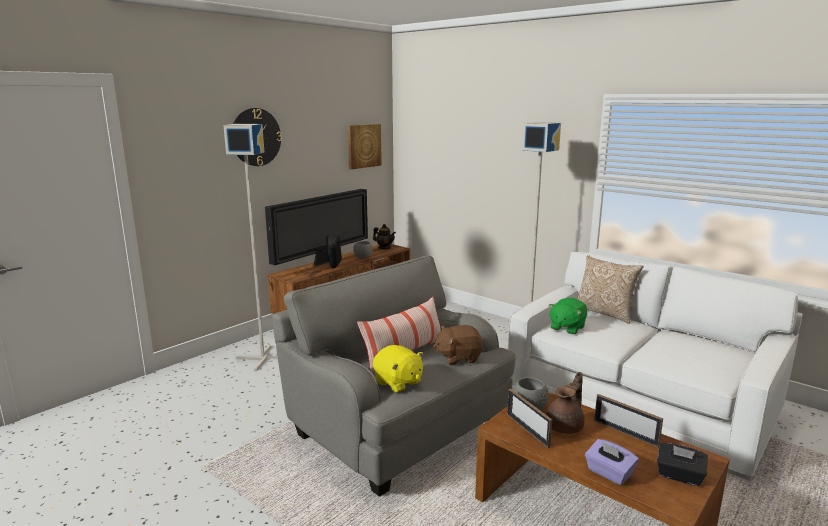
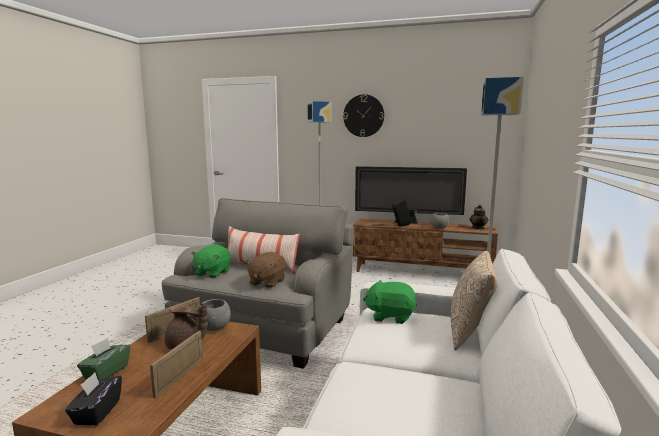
camera: 65 degrees right, 5 degrees down
(363, 146) = (477, 129): picture -> none
(398, 383) = (212, 273): yellow plush toy -> green plush toy
(458, 357) = (267, 282): brown plush toy -> brown plush toy turned 120 degrees counterclockwise
(609, 473) = (106, 372): purple tissue box -> green tissue box

